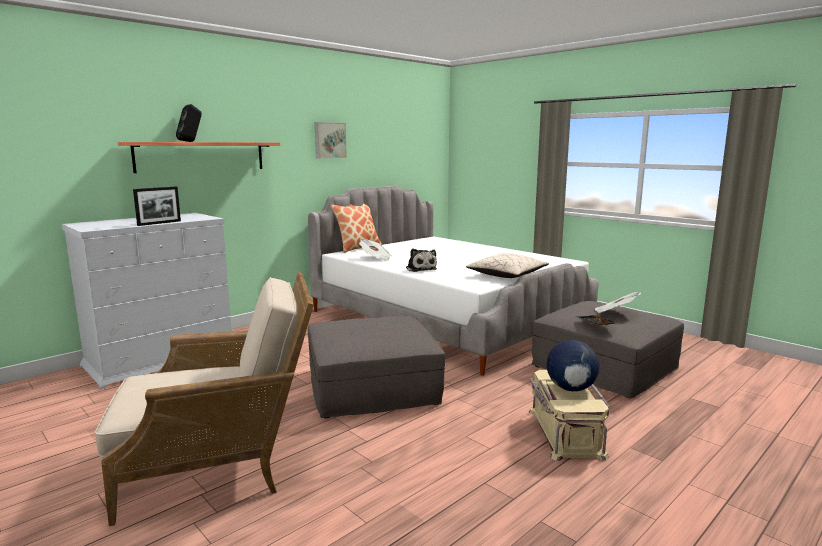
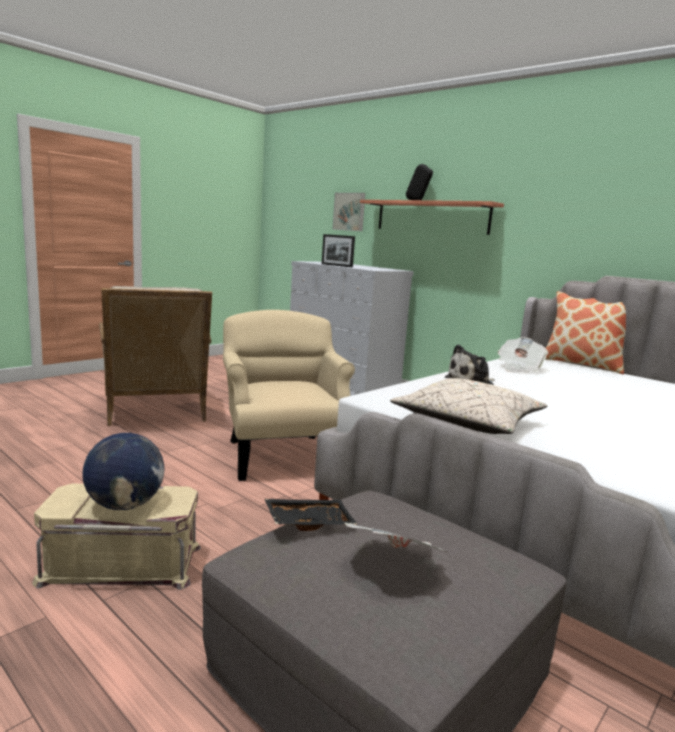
camera: 85 degrees right, 0 degrees up
(329, 140) = (596, 201): picture -> picture (350, 211)
(371, 387) = (283, 454): grey ottoman -> beige armchair

